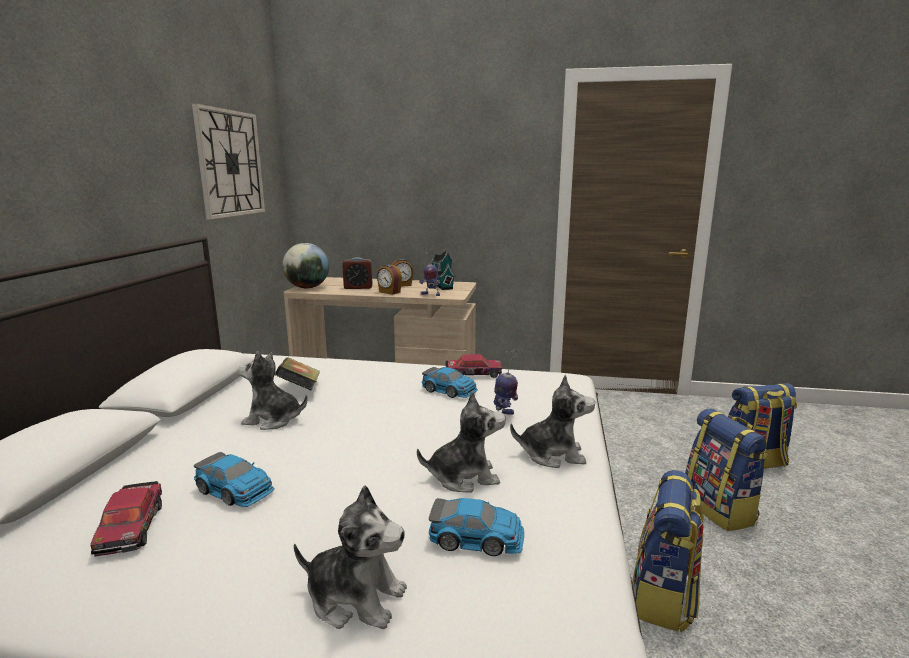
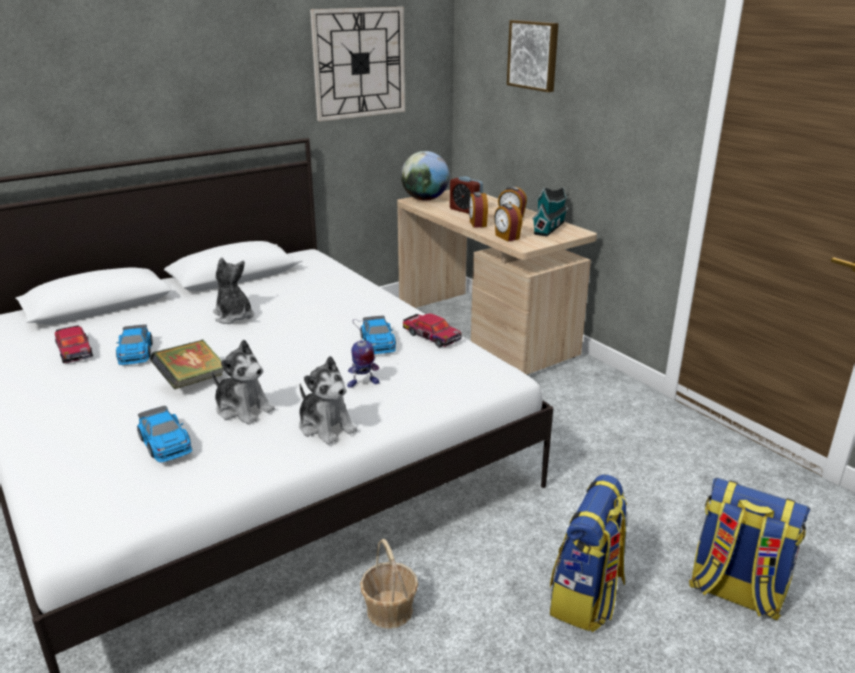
camera: 45 degrees right, 10 degrees up
(132, 526) = (74, 350): toy car -> toy car turned 60 degrees counterclockwise
(300, 390) = (290, 299): book -> book (192, 381)
(355, 598) = (75, 436): plush toy -> none
(387, 154) = (534, 55): none -> picture
(430, 294) = (506, 237): toy robot -> alarm clock
(664, 598) = (389, 610): backpack -> basket

